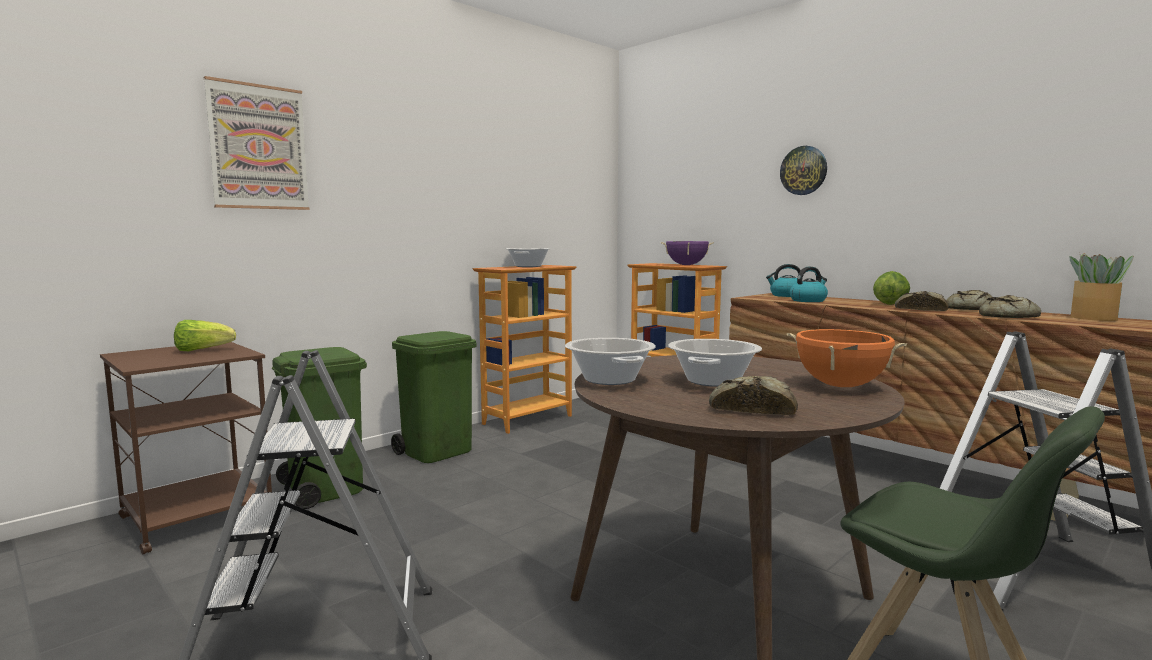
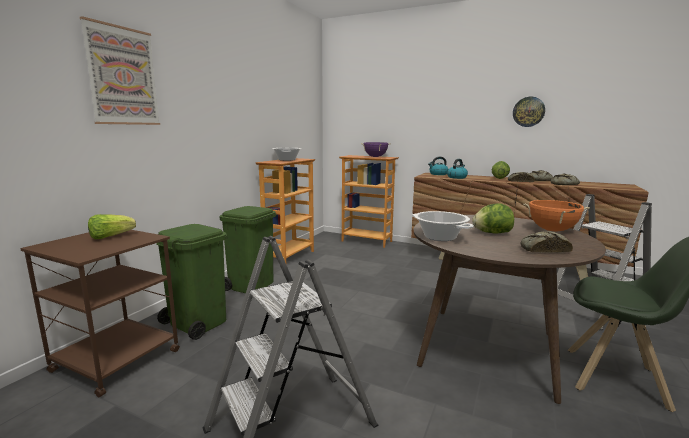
camera: 20 degrees left, 5 degrees up
(713, 381) = (492, 233): cooking pot -> lettuce
(803, 170) = (445, 103): wall clock -> wall clock (528, 112)
(1094, 318) = (597, 183): potted plant -> none

